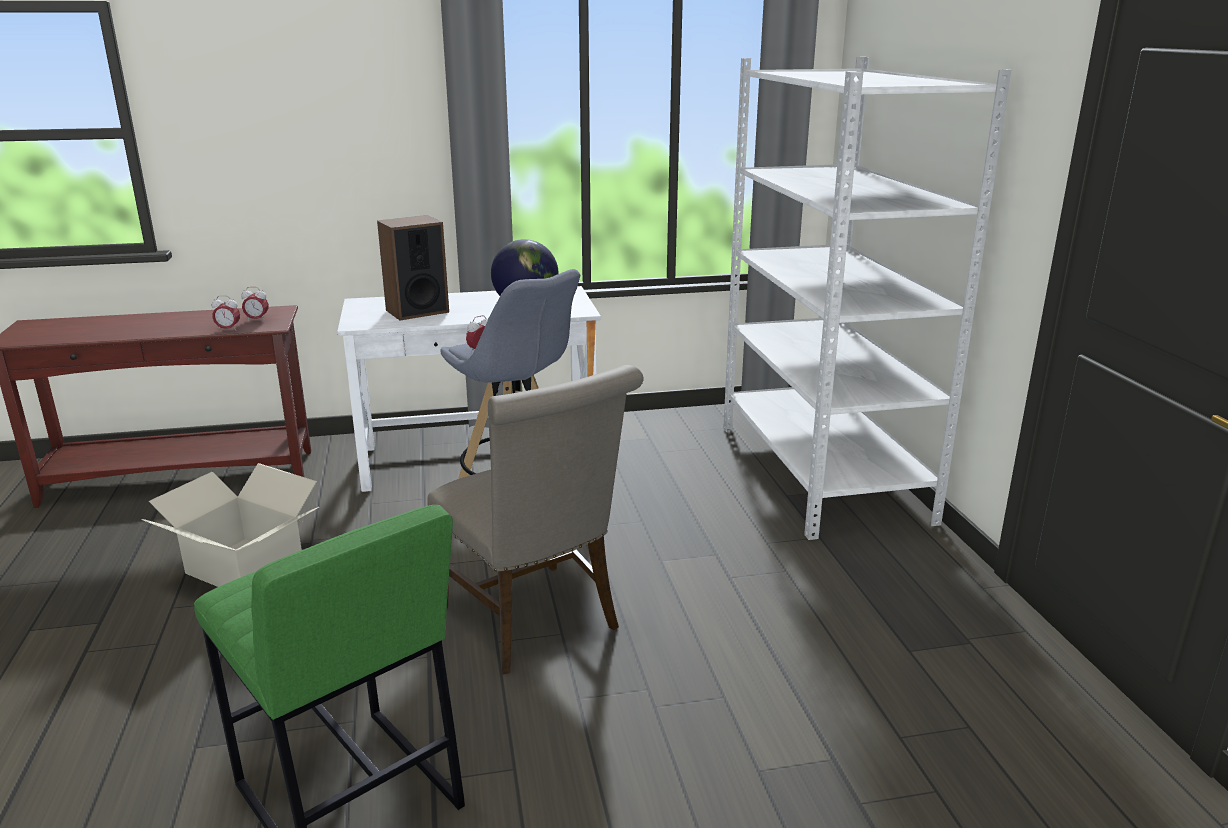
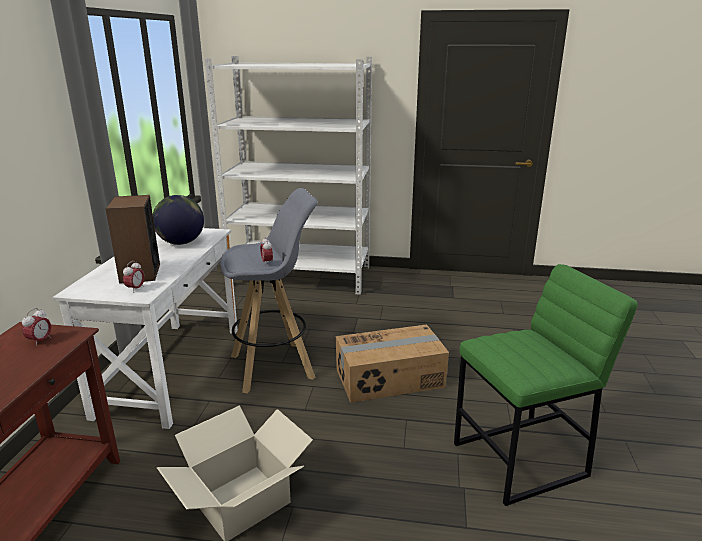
camera: 70 degrees left, 0 degrees up
(228, 329) = (51, 356): alarm clock -> alarm clock (135, 289)
(535, 622) = (390, 378): beige chair -> cardboard box

